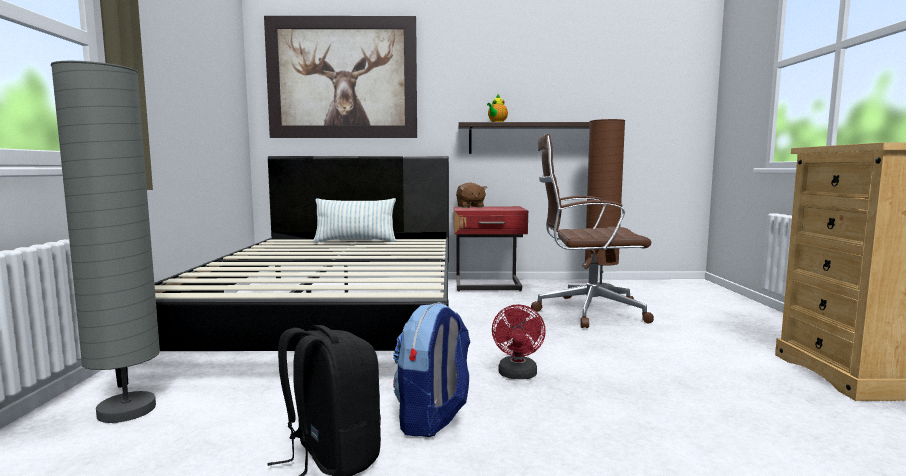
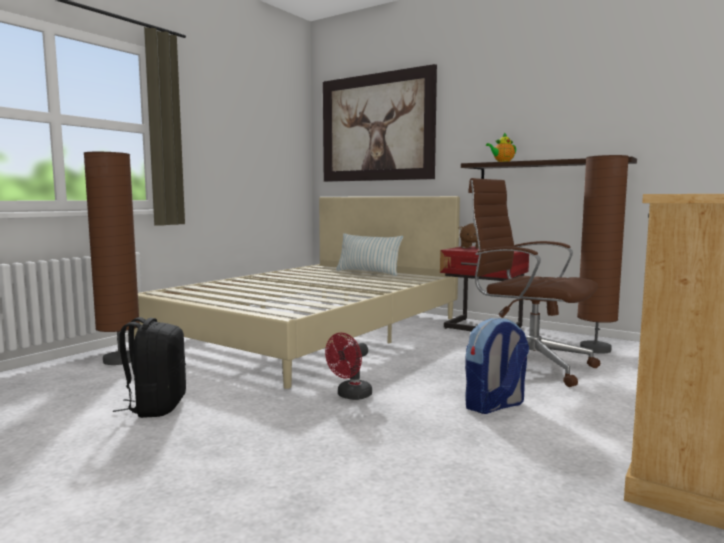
camera: 35 degrees right, 0 degrees up
(126, 410) = (120, 360): grey floor lamp -> brown floor lamp
(335, 316) = (312, 331): black bed -> beige bed
(433, 419) = (242, 405): backpack -> backpack (494, 406)

